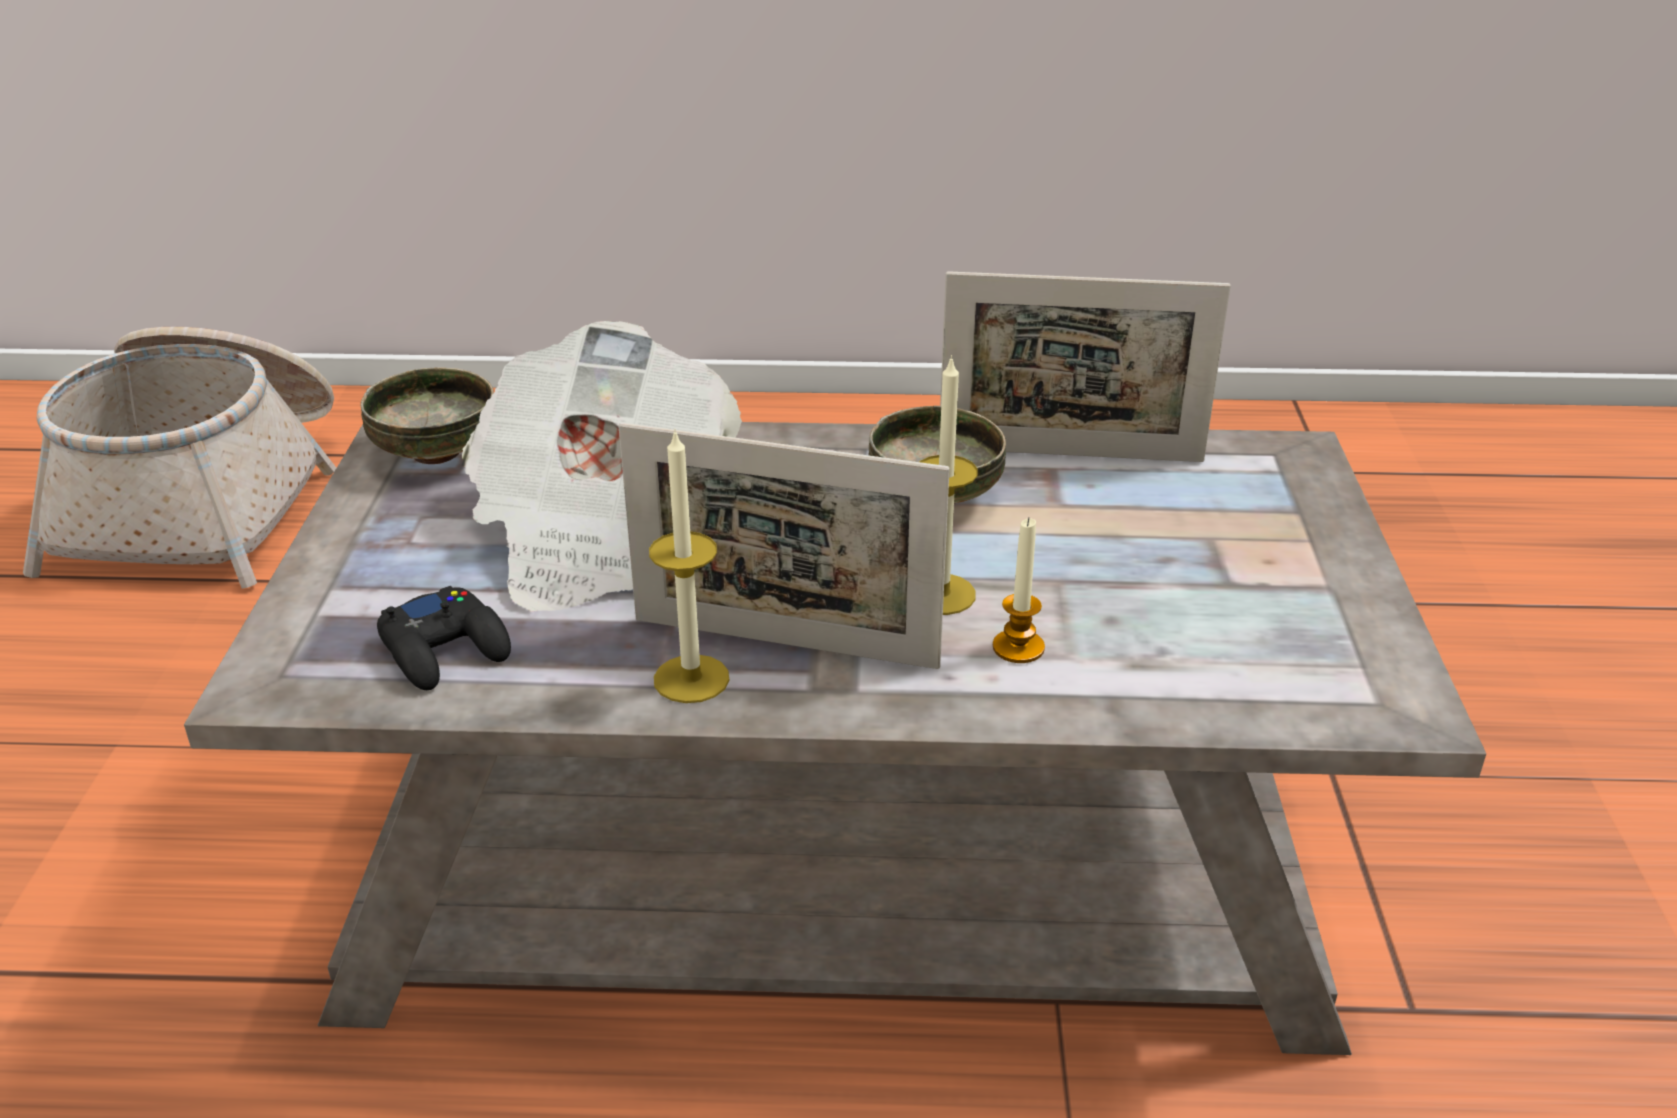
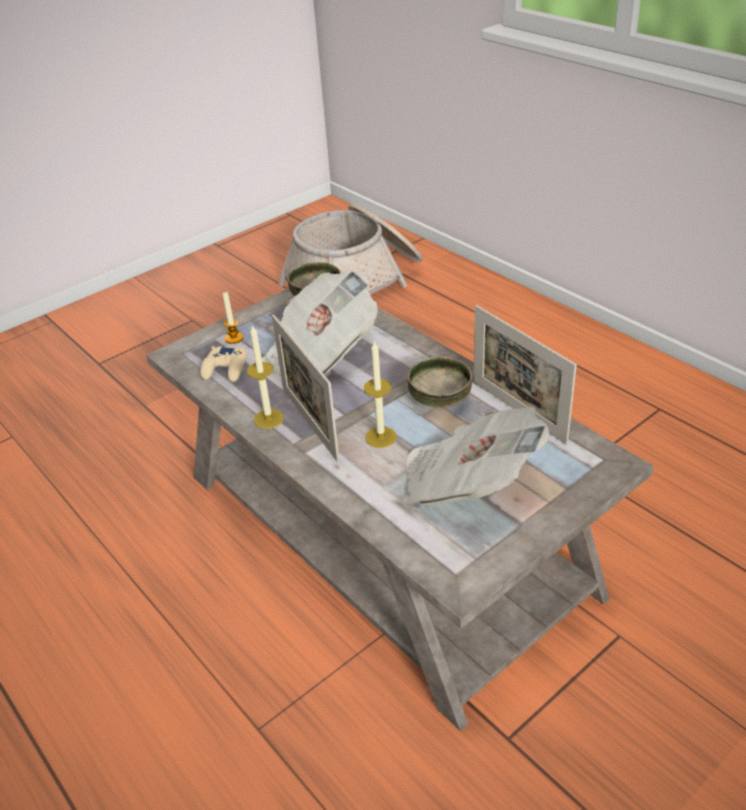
camera: 50 degrees right, 5 degrees up
(446, 650) = (226, 369): black game controller -> beige game controller
(1018, 647) = (373, 471): candle -> candle (234, 338)
(1177, 580) = (468, 483): none -> newspaper

